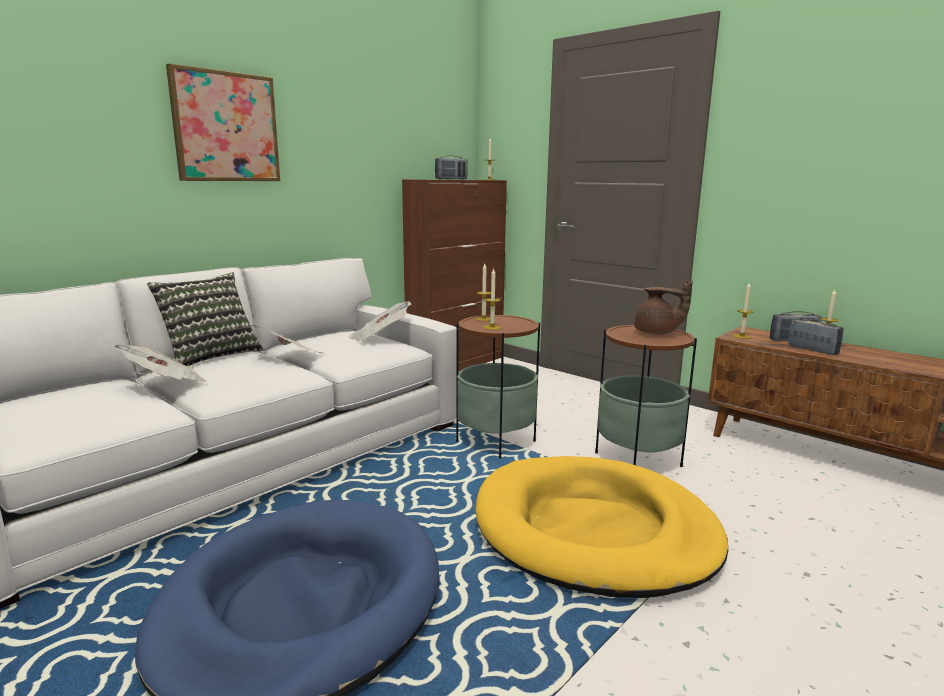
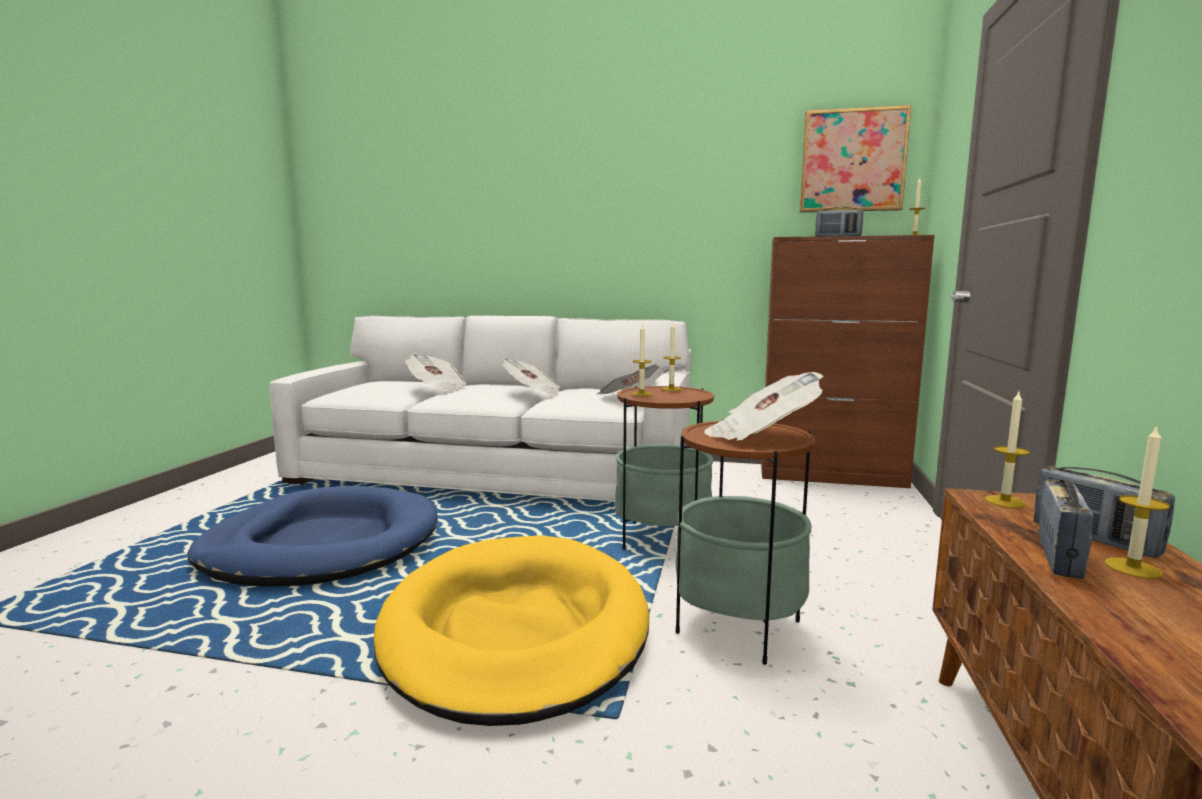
camera: 60 degrees right, 5 degrees down
(211, 356) = (508, 383): pillow -> none
(225, 127) = (579, 200): picture -> picture (852, 161)
(657, 333) = (761, 436): brown teapot -> newspaper

